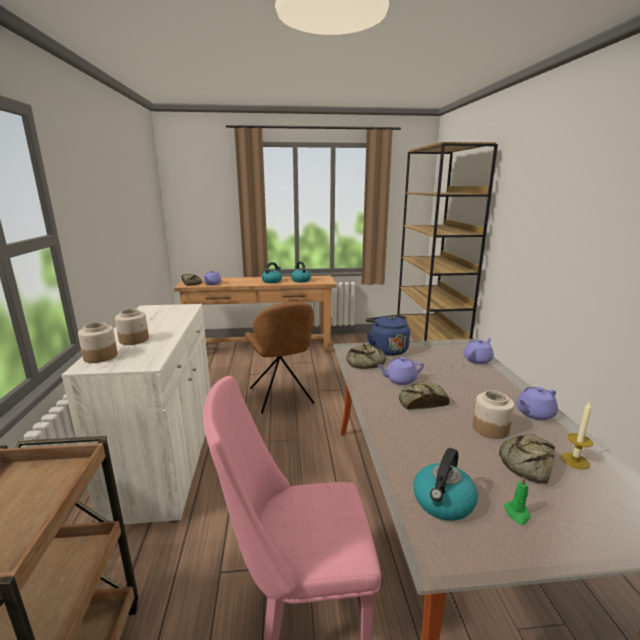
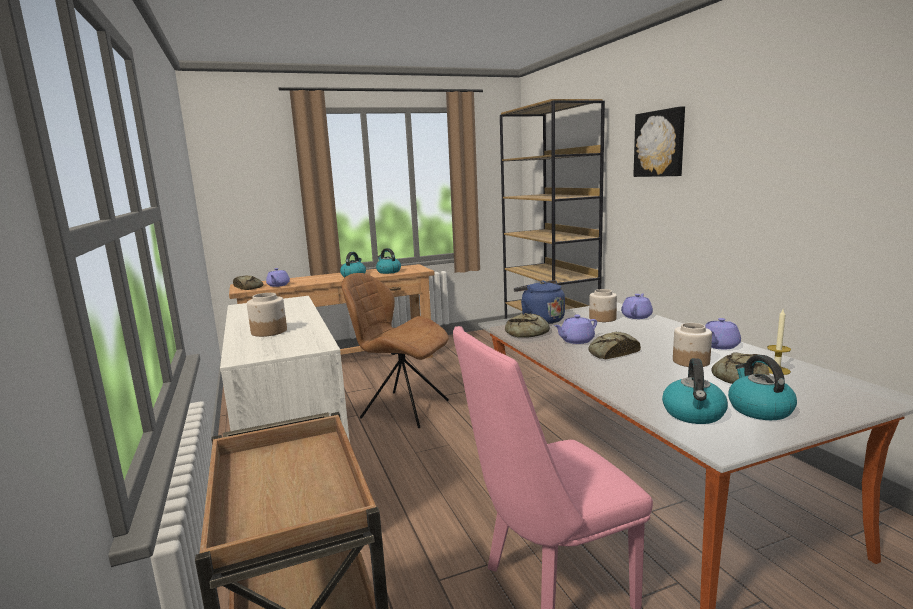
camera: 15 degrees left, 5 degrees down
(100, 357) = (247, 349): jar -> jar (602, 318)
(281, 397) = (402, 408): brown chair -> brown chair turned 150 degrees clockwise
(517, 514) = (759, 409): green candle -> kettle
(538, 192) = (660, 143): none -> picture

